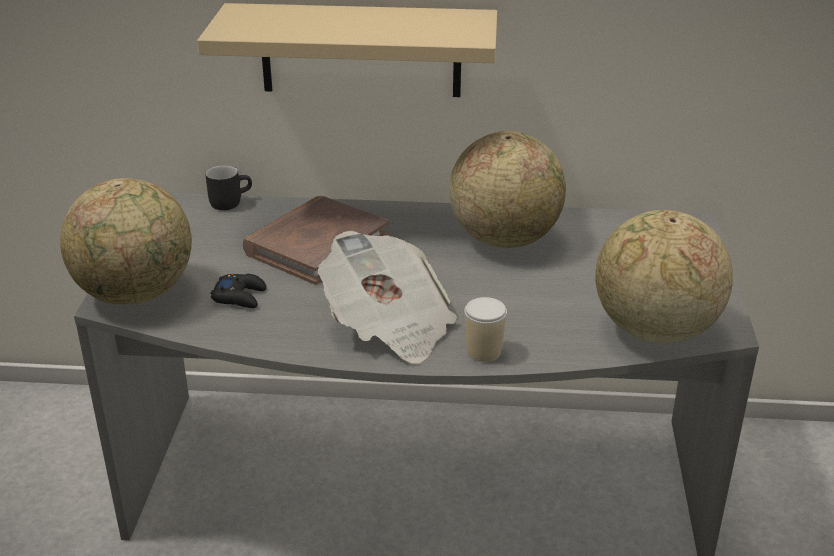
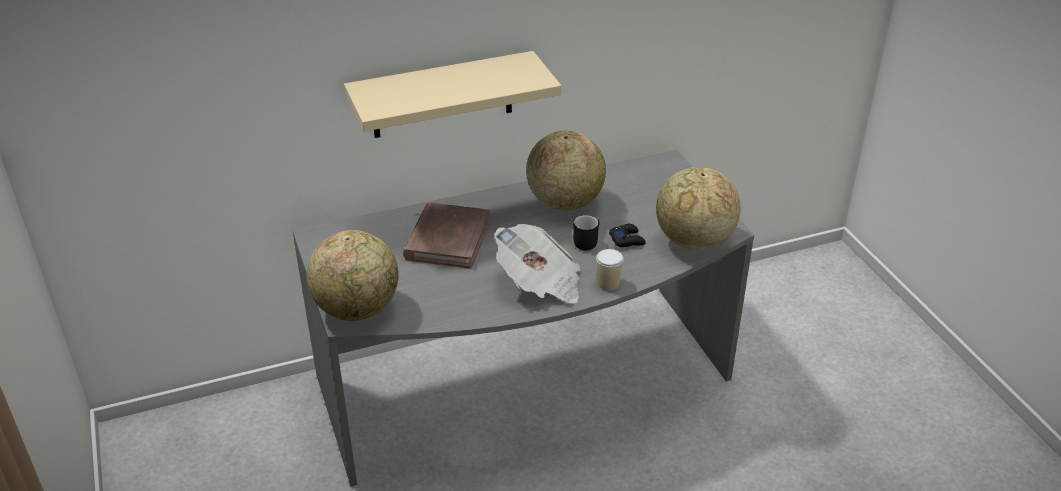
camera: 25 degrees left, 5 degrees up
(229, 201) = (358, 222): black mug -> black mug (586, 241)
(240, 296) = (429, 290): black game controller -> black game controller (627, 240)

